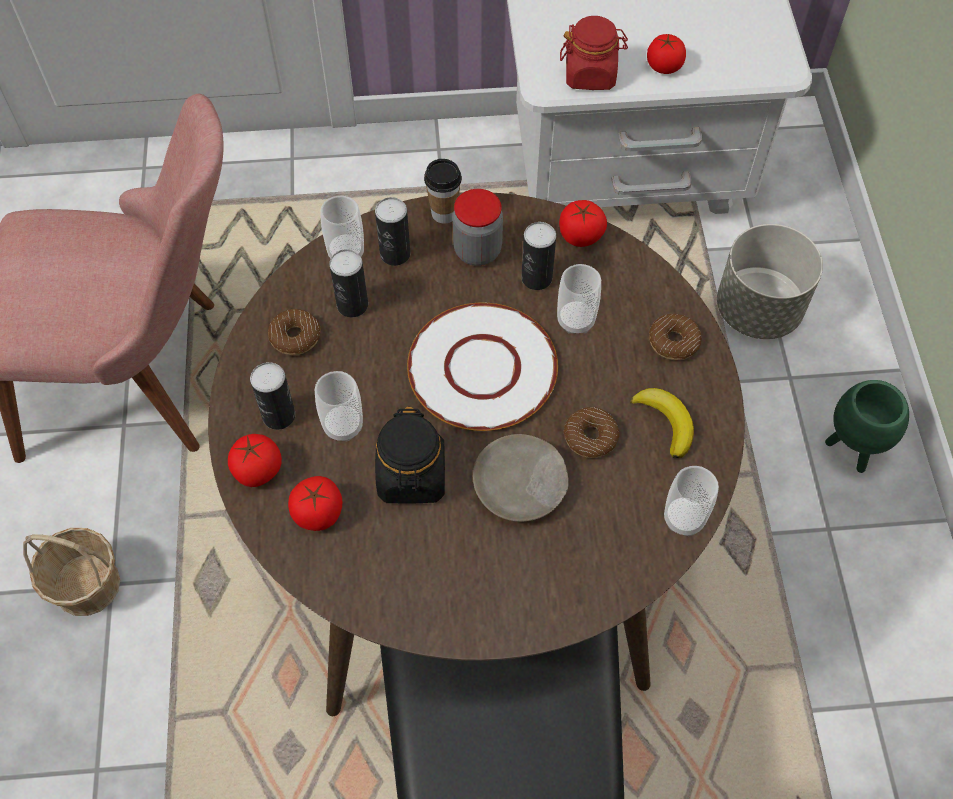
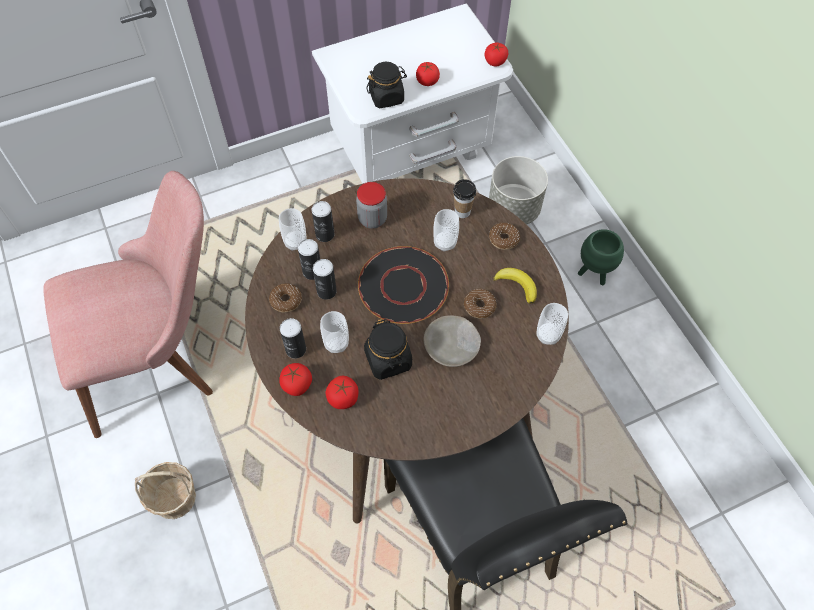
camera: 20 degrees left, 0 degrees up
(444, 213) = (344, 202): cup -> cup (462, 212)
(482, 369) = (403, 286): white plate -> black plate
(536, 278) = (413, 225): can -> can (326, 291)
(580, 236) = (428, 193): tomato -> tomato (495, 62)
(590, 74) = (386, 97): red jar -> black jar

